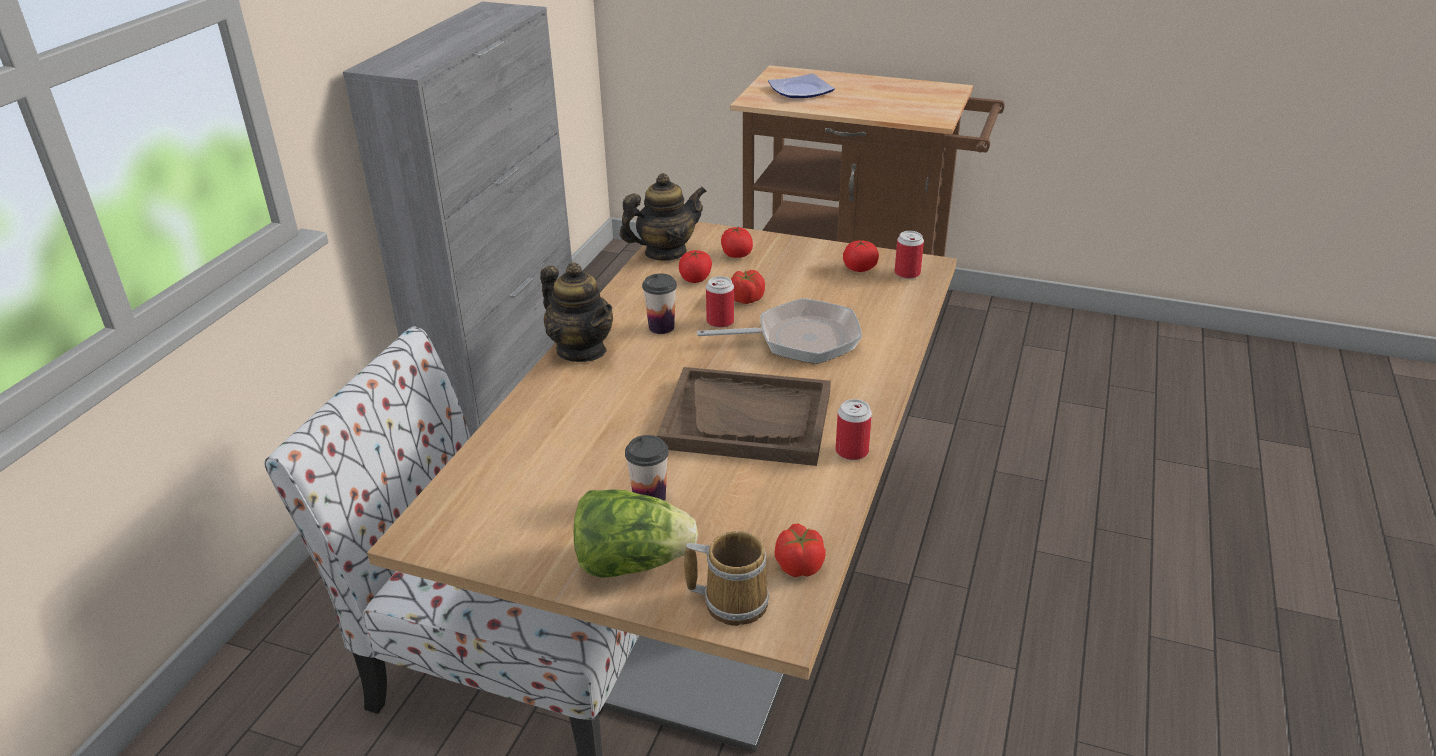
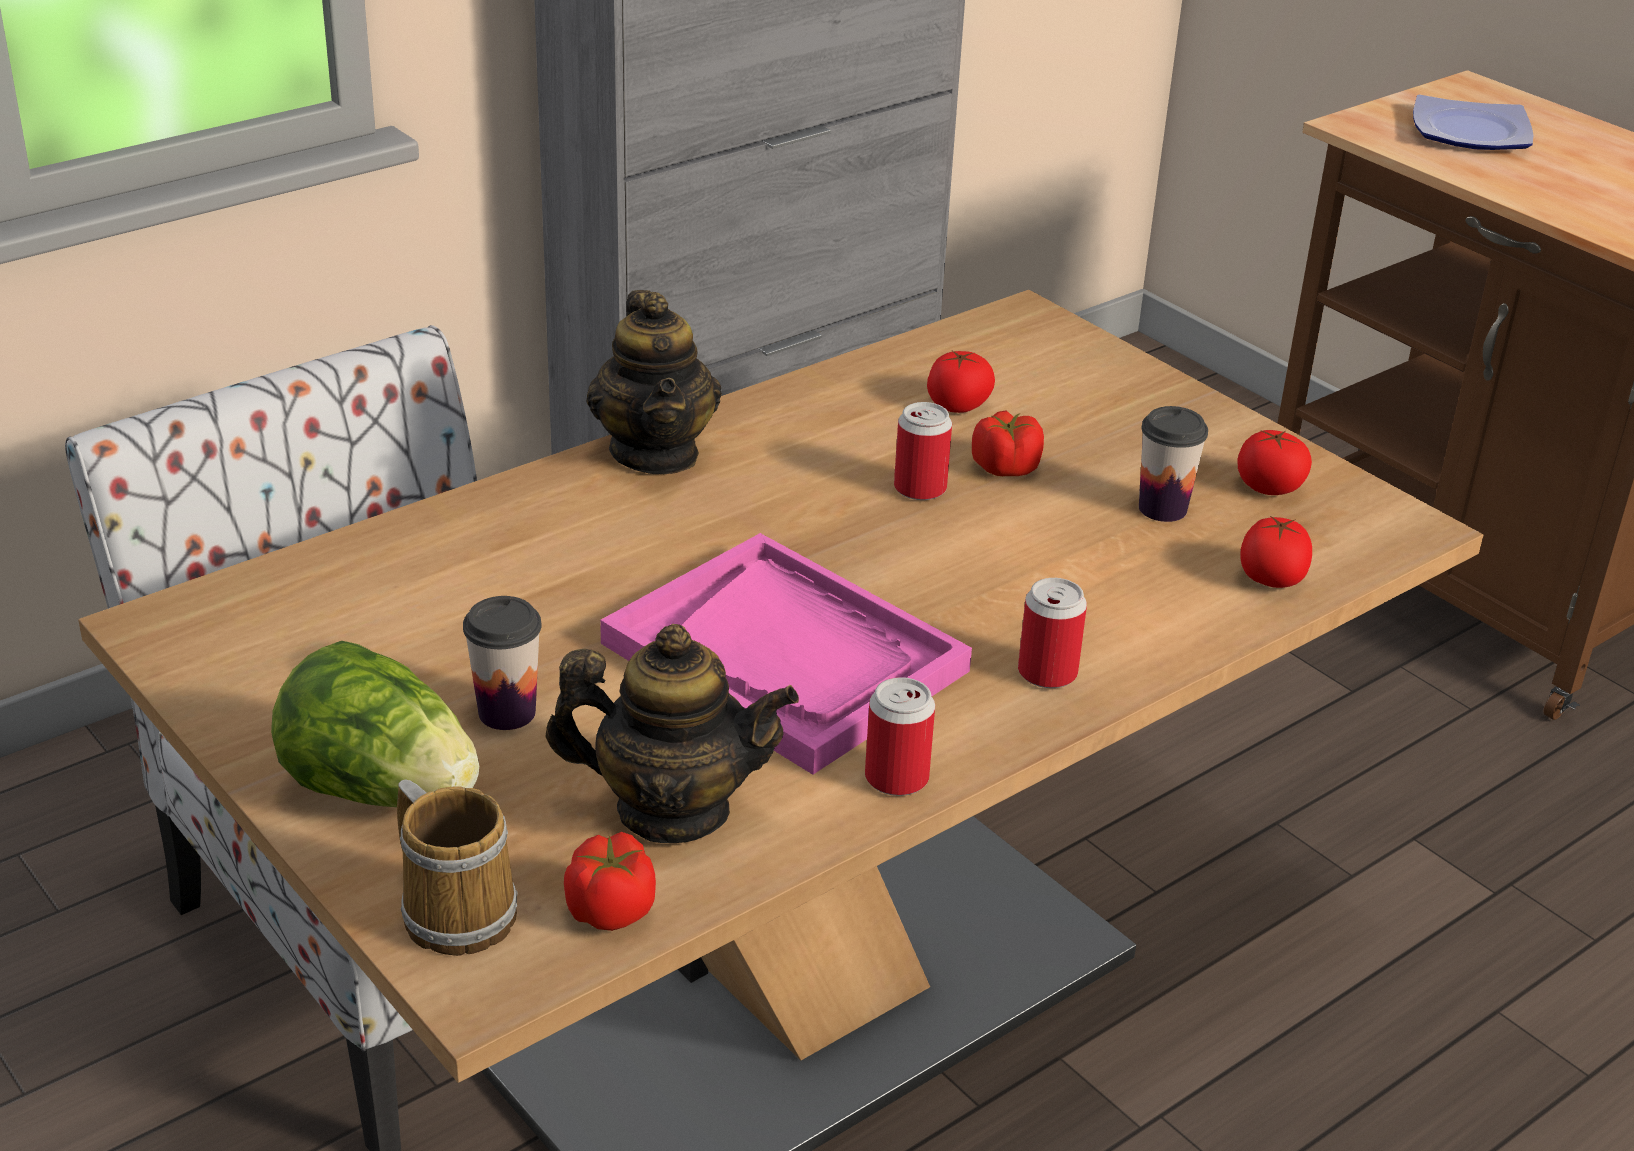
camera: 30 degrees right, 0 degrees up
(661, 327) = (816, 463): cup -> cup (1162, 508)
(665, 253) = (956, 346): teapot -> teapot (672, 810)
(736, 255) = (1072, 390): tomato -> tomato (1271, 578)
(747, 419) = (785, 657): brown tray -> pink tray
(800, 339) = (1020, 566): frying pan -> none
(907, 273) = (1350, 527): can -> can (1047, 673)

